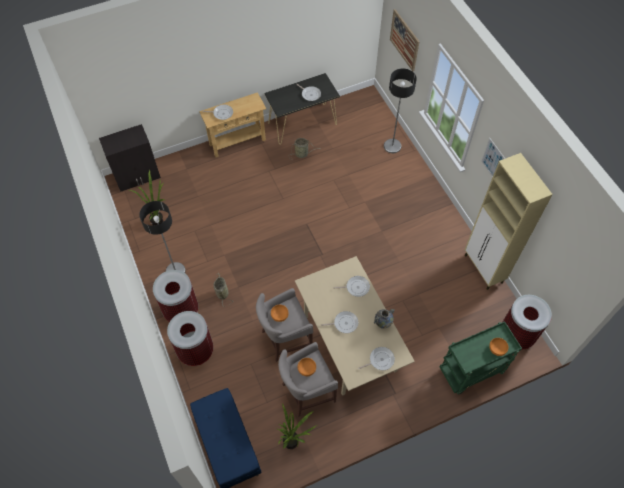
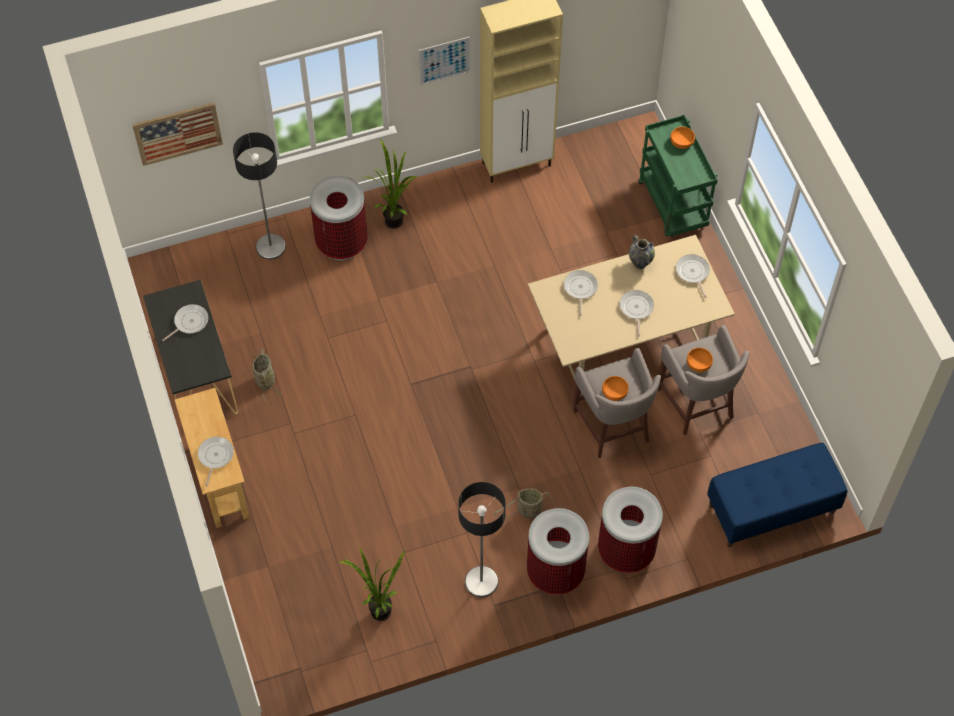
camera: 85 degrees left, 0 degrees up
(138, 176) = (273, 649): black cabinet -> none
(294, 442) = (769, 425): potted plant -> potted plant (394, 218)
(516, 335) = (622, 145): trash can -> trash can (341, 243)

